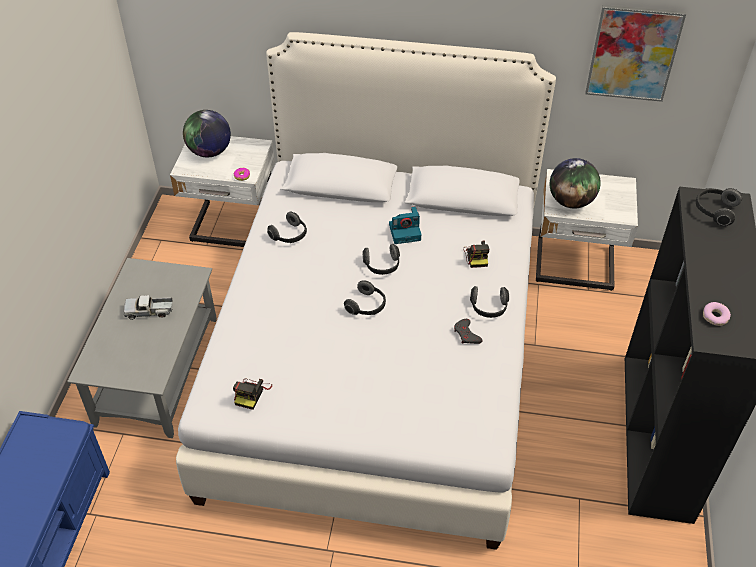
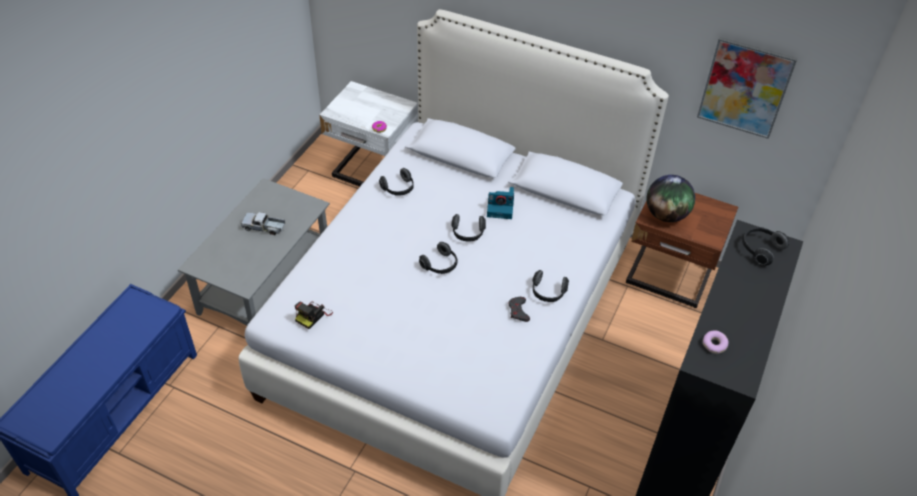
camera: 15 degrees right, 0 degrees up
(209, 152) = (360, 102): globe -> none
(477, 256) = (556, 244): camera -> none
(575, 267) = (668, 278): white nightstand -> brown nightstand

